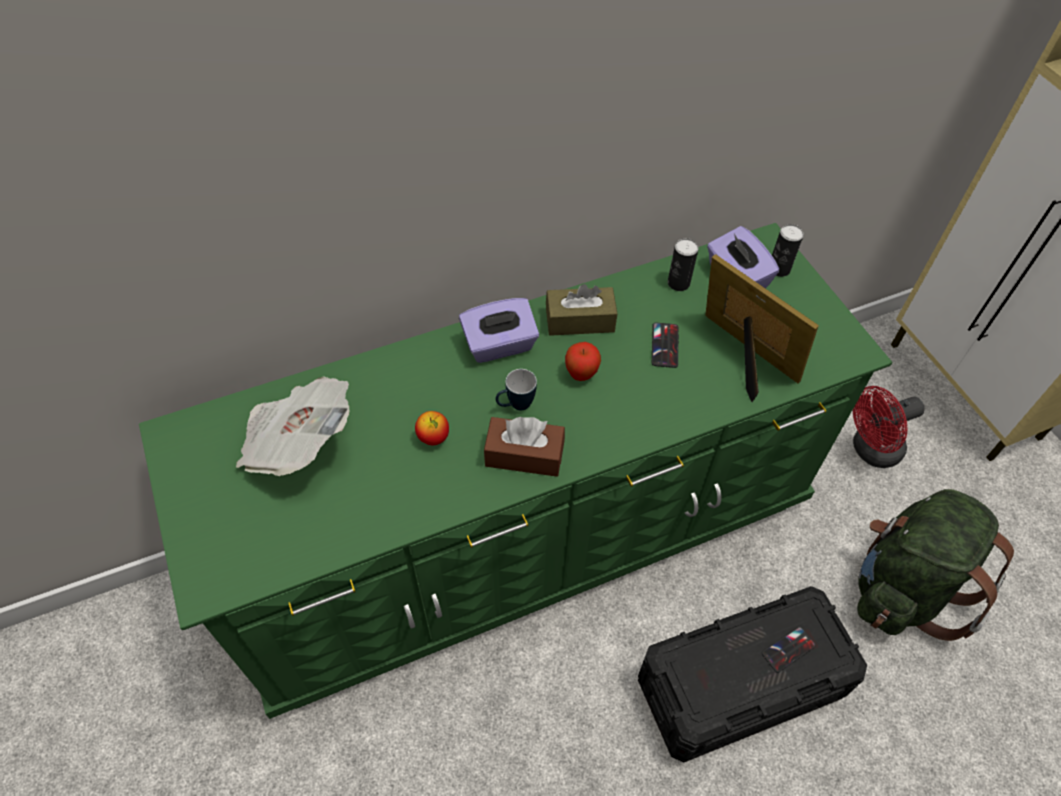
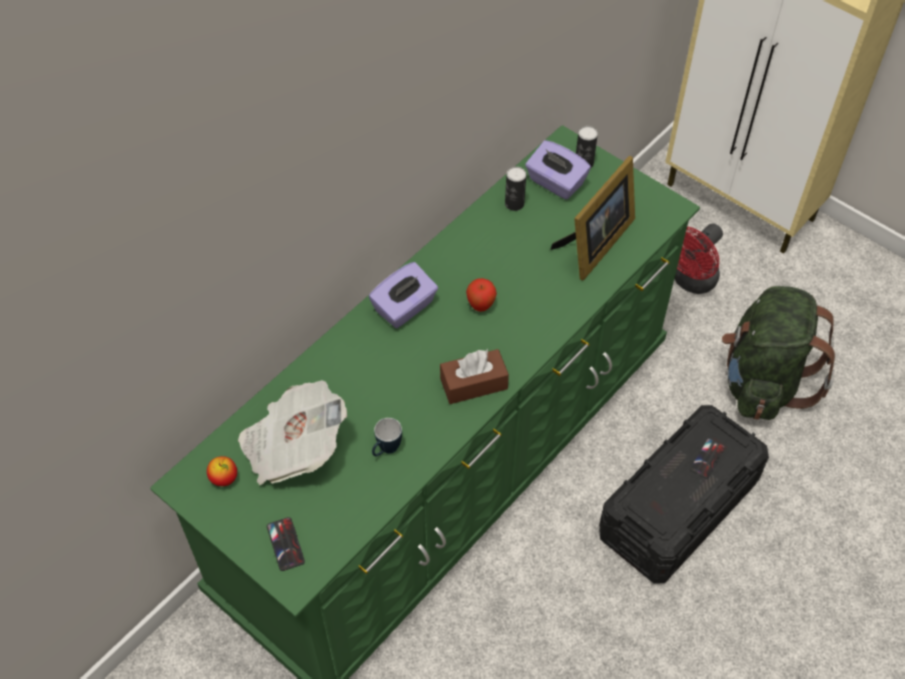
camera: 25 degrees left, 0 degrees up
(433, 438) = (397, 399): apple -> apple (224, 479)
(515, 406) = (445, 350): mug -> mug (386, 450)
(580, 320) = (455, 263): brown tissue box -> none
(665, 345) = (531, 258): phone -> phone (285, 544)
(745, 358) = (594, 244): picture frame -> picture frame turned 105 degrees clockwise

